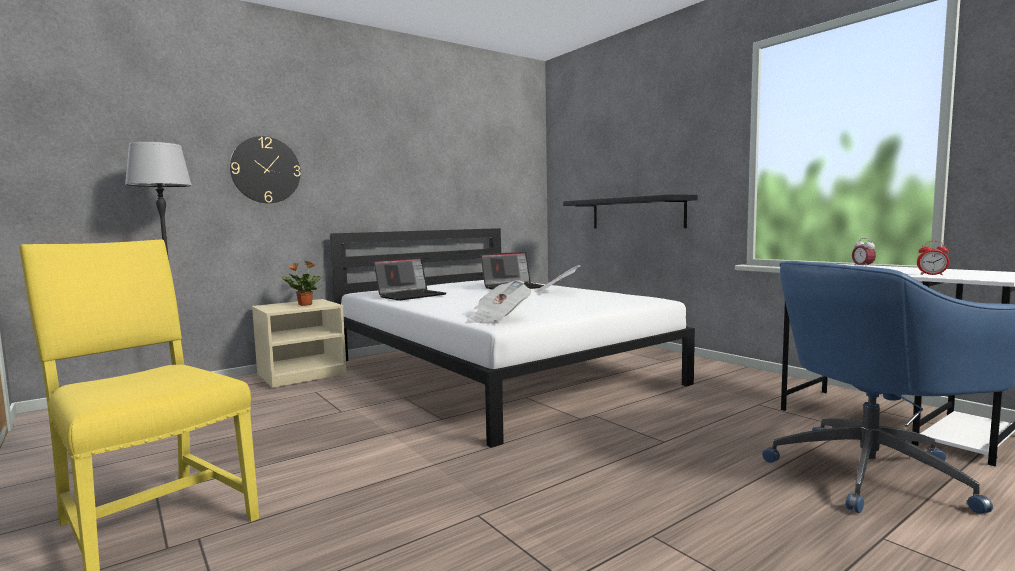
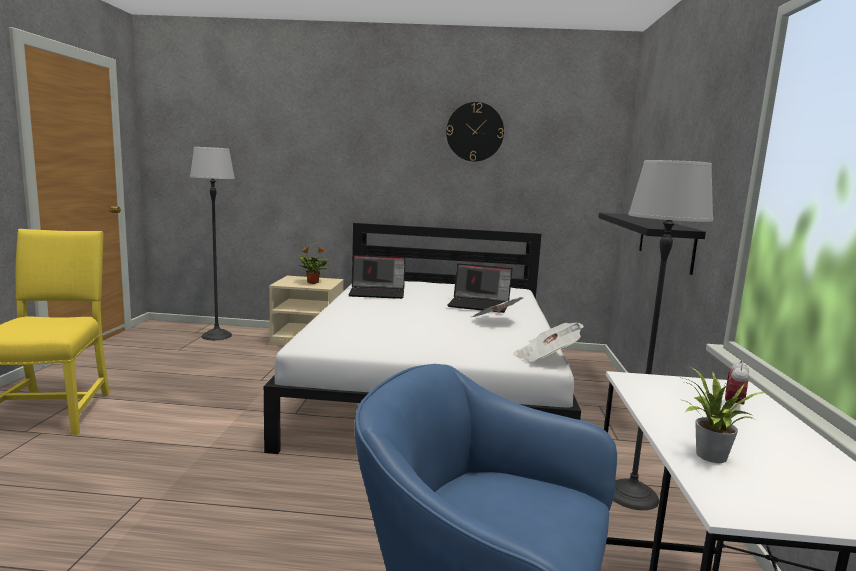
camera: 40 degrees right, 5 degrees up
(265, 170) = (308, 164): wall clock -> wall clock (475, 132)
(498, 318) = (328, 338): newspaper -> newspaper (546, 358)
(730, 380) = (631, 495): none -> floor lamp
(931, 274) = (708, 456): alarm clock -> potted plant

